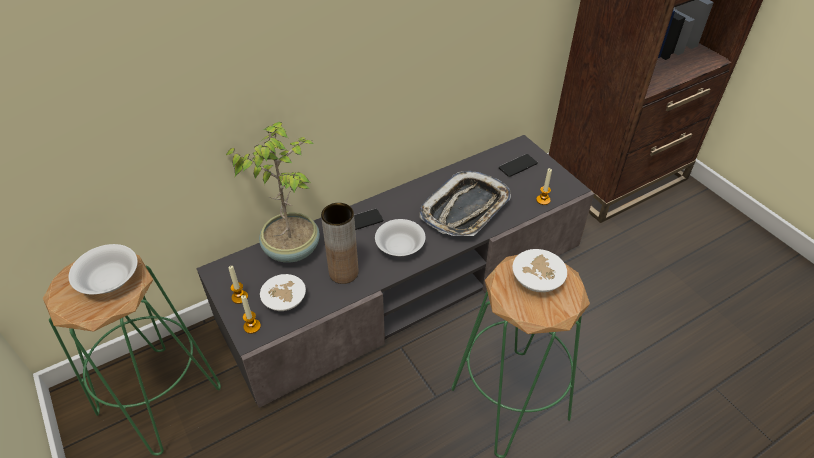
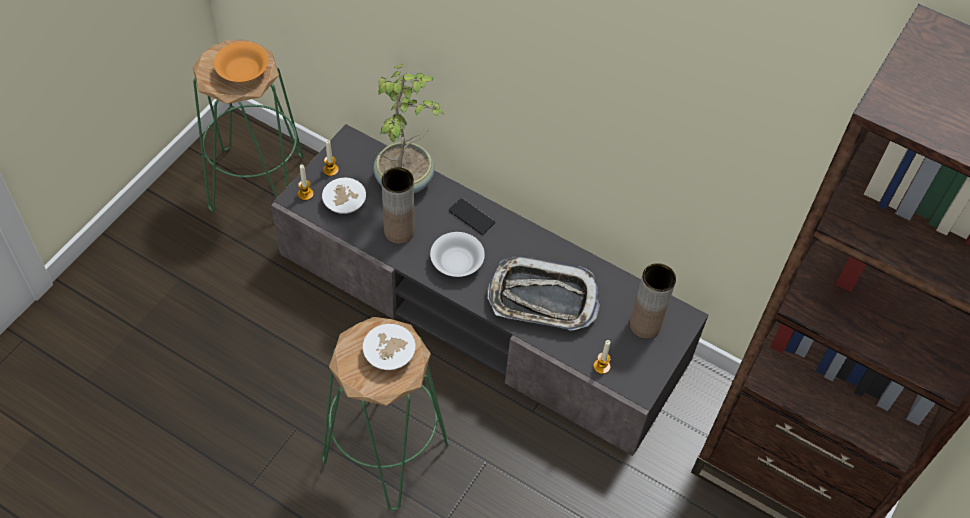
camera: 60 degrees right, 10 degrees up
(110, 280) = (243, 72): white bowl -> orange bowl
(518, 166) = (645, 325): phone -> brown vase

